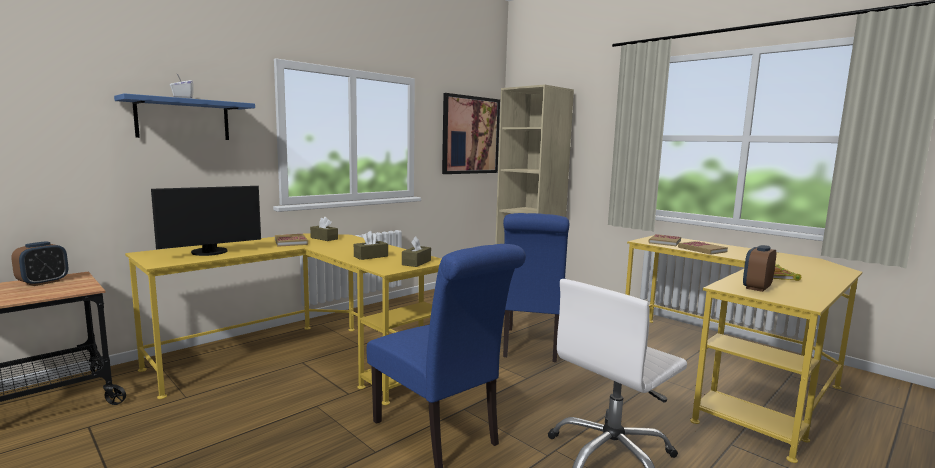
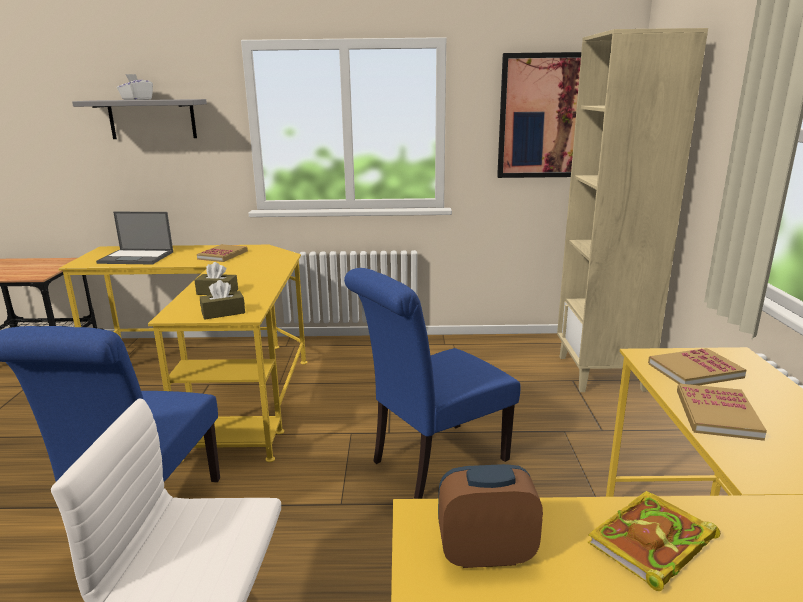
camera: 45 degrees right, 10 degrees up
(43, 282) = (41, 263): alarm clock -> none
(183, 119) = (152, 119): blue shelf -> grey shelf
(210, 252) = (137, 257): monitor -> laptop
(324, 238) = (260, 255): brown tissue box -> none

